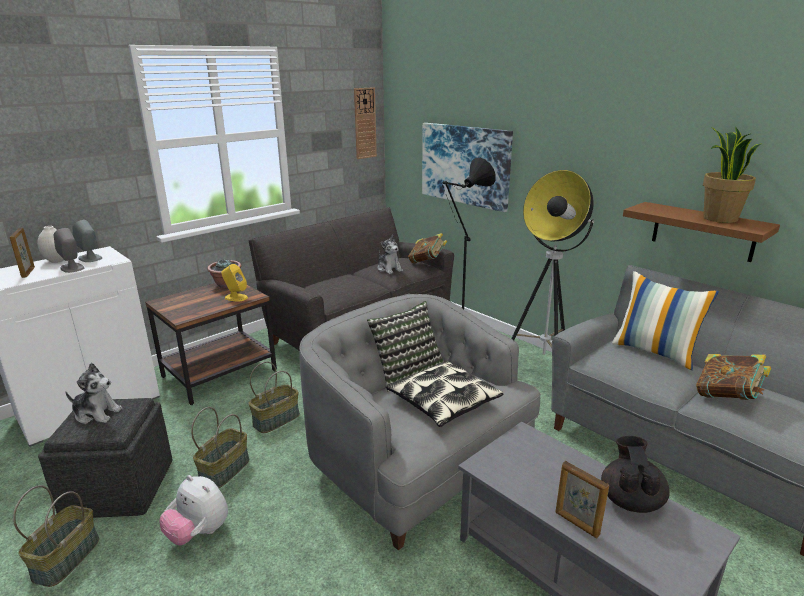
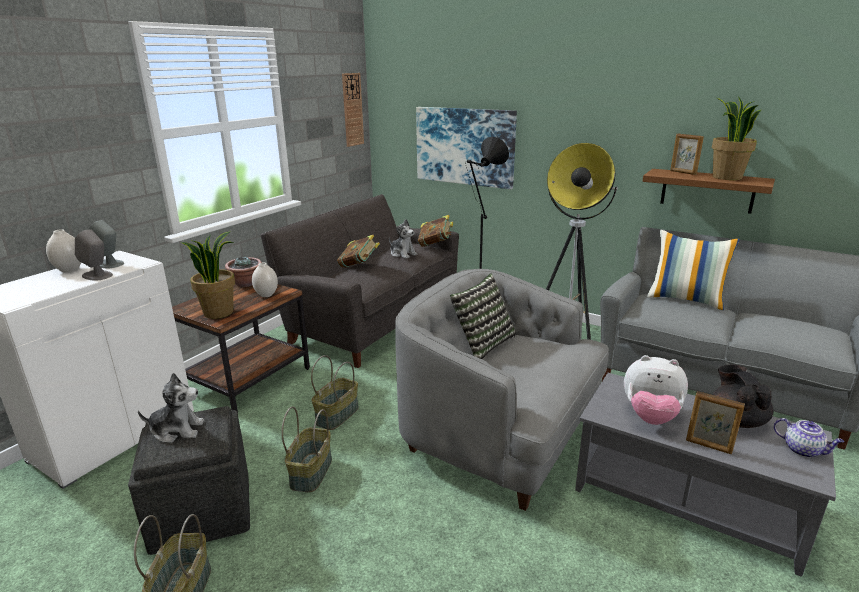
camera: 15 degrees left, 0 degrees up
(28, 272) = (44, 285): picture frame -> picture frame (683, 172)
(185, 309) = (219, 312): none -> potted plant
(199, 533) = (319, 536): plush toy -> plush toy (650, 416)
(236, 297) = (266, 295): yellow speaker -> white vase
(443, 401) = (535, 364): pillow -> none
(688, 550) = (803, 450): none -> teapot
(727, 397) = (763, 327): book -> book (359, 266)

